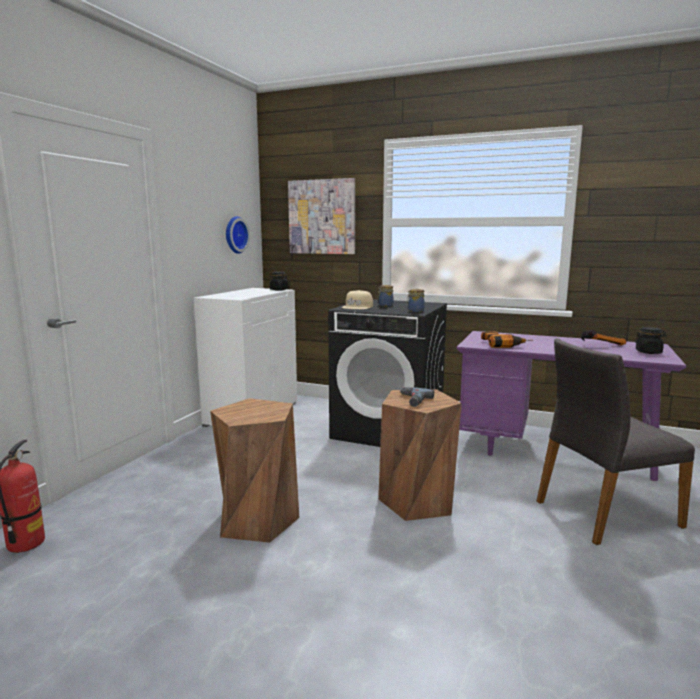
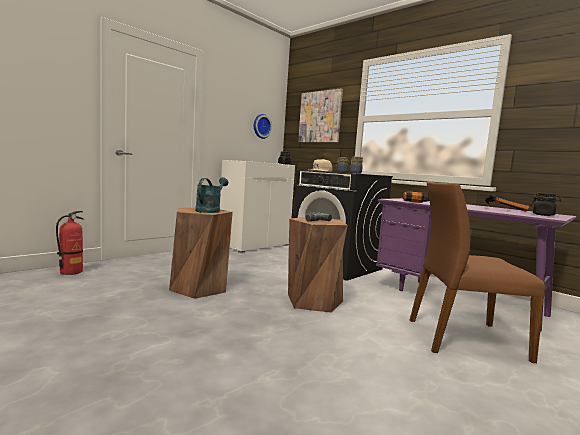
camera: 20 degrees right, 5 degrees down
(264, 409) = (210, 210): none -> turquoise watering can
(604, 513) = (463, 338): grey chair -> brown chair

